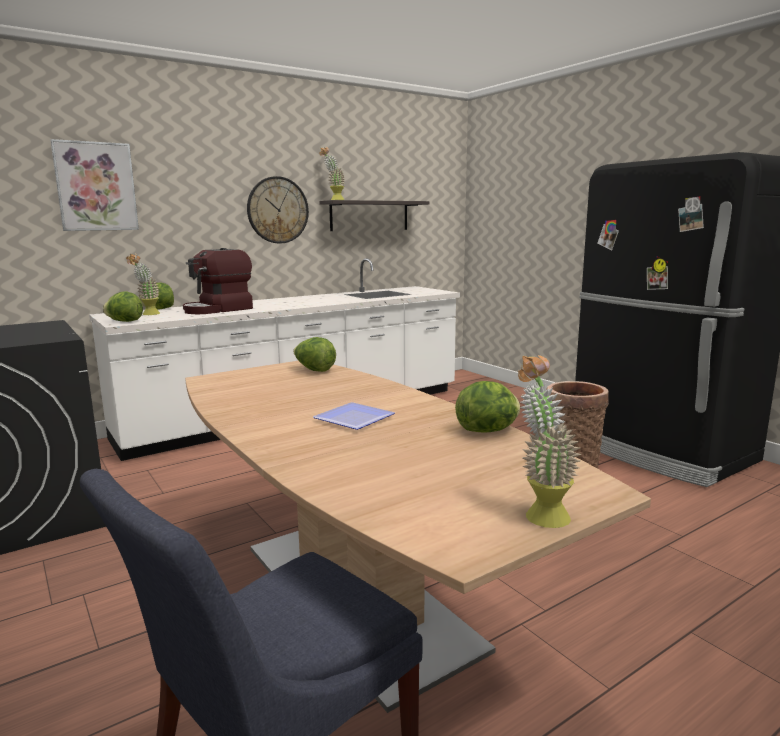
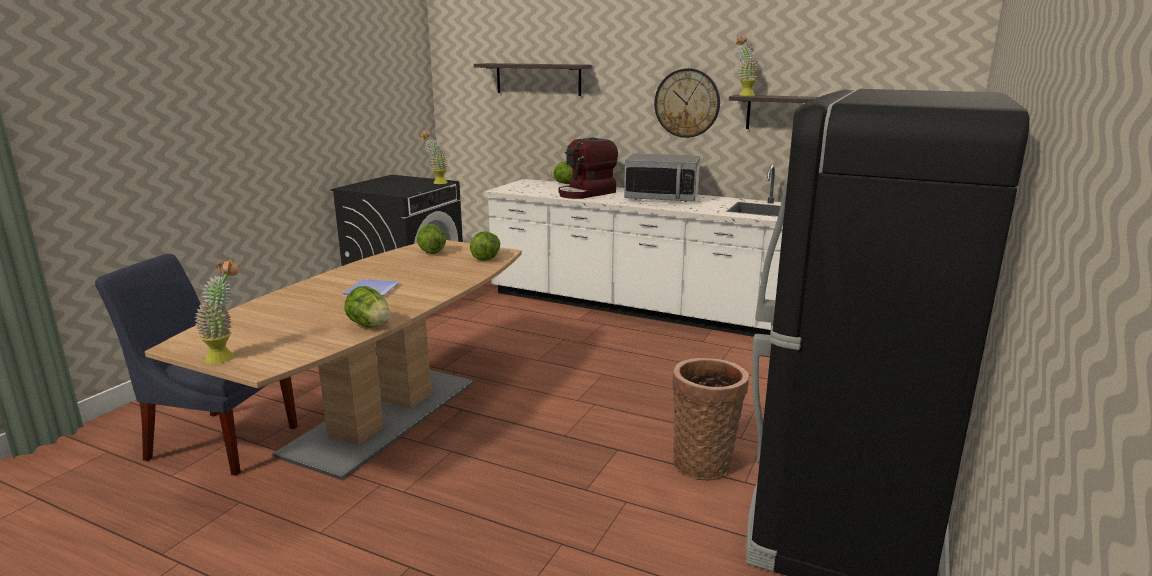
camera: 60 degrees right, 5 degrees up
(96, 186) = (538, 79): picture -> shelf
(125, 321) = (508, 189): lettuce -> lettuce (431, 252)
(147, 314) = (540, 187): potted plant -> potted plant (436, 183)
(218, 309) = (586, 193): coffee machine -> coffee machine turned 60 degrees counterclockwise
(289, 301) = (662, 198): none -> microwave

